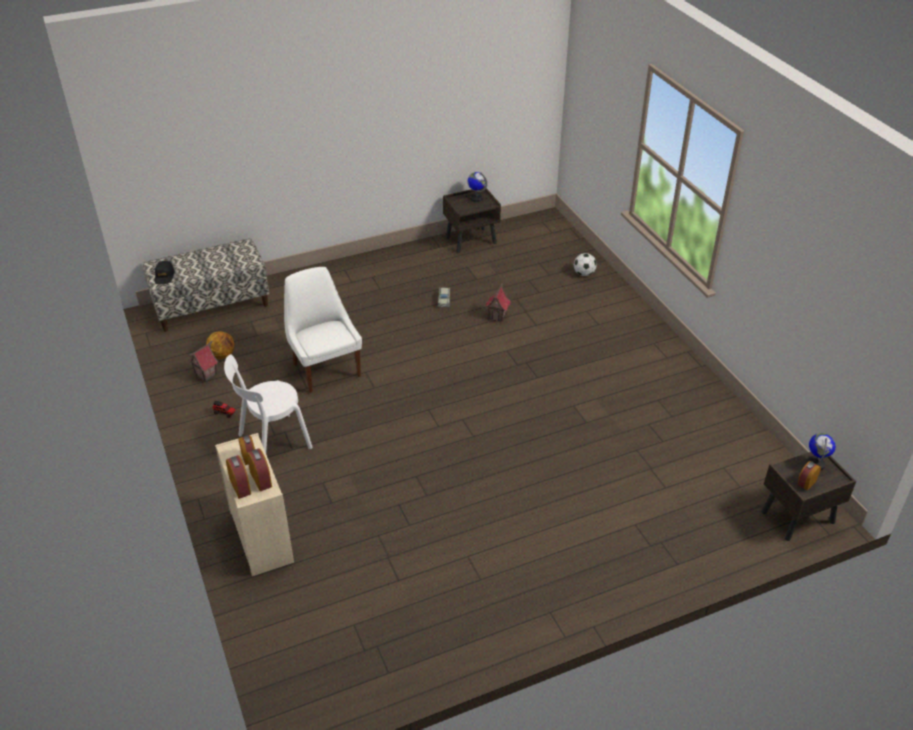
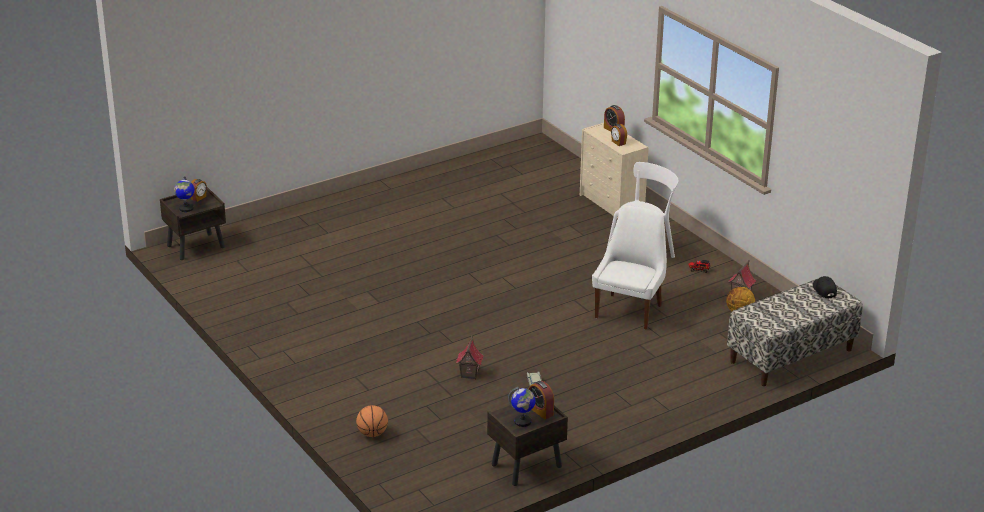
camera: 170 degrees right, 10 degrees down
(261, 479) = (602, 134): alarm clock -> alarm clock (540, 411)
(325, 368) = (629, 310): white chair -> white chair turned 120 degrees counterclockwise
(584, 274) = (372, 434): football -> basketball

